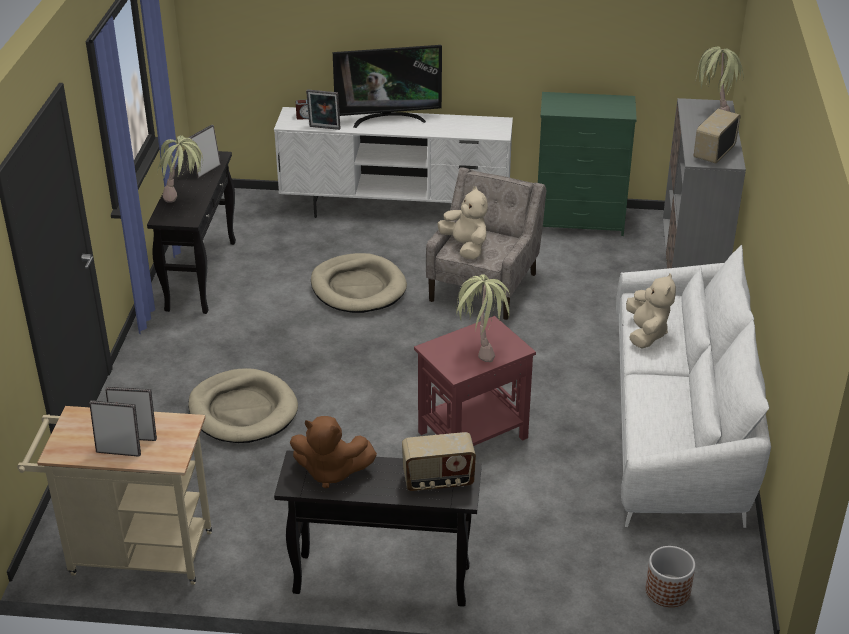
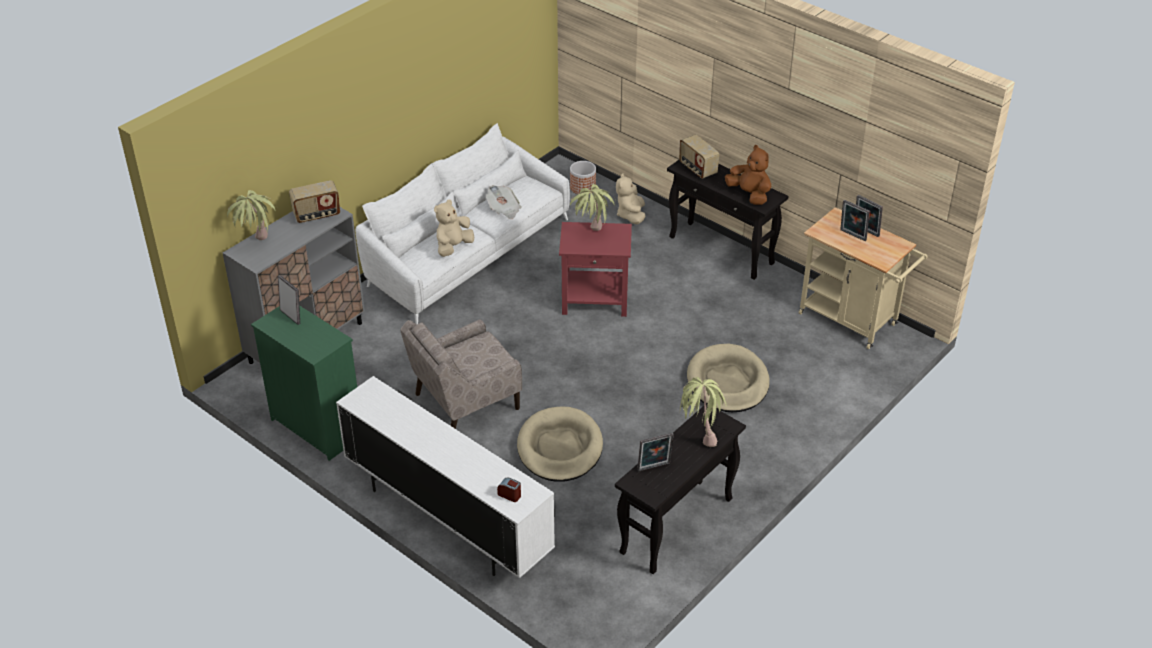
camera: 145 degrees left, 5 degrees up
(324, 128) = (508, 469): picture frame -> picture frame (291, 316)
(388, 119) = (441, 453): television -> none
(438, 481) = (697, 169): radio -> radio turned 150 degrees counterclockwise
(465, 247) = (487, 361): beige plush toy -> beige plush toy (631, 215)
(657, 402) = (504, 209): none -> newspaper

